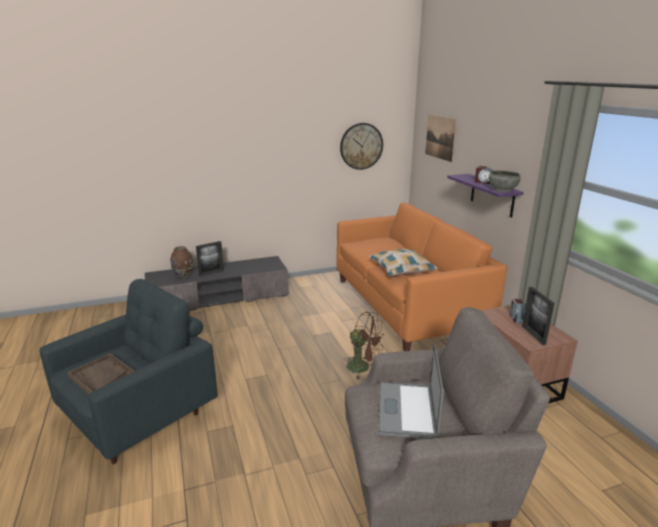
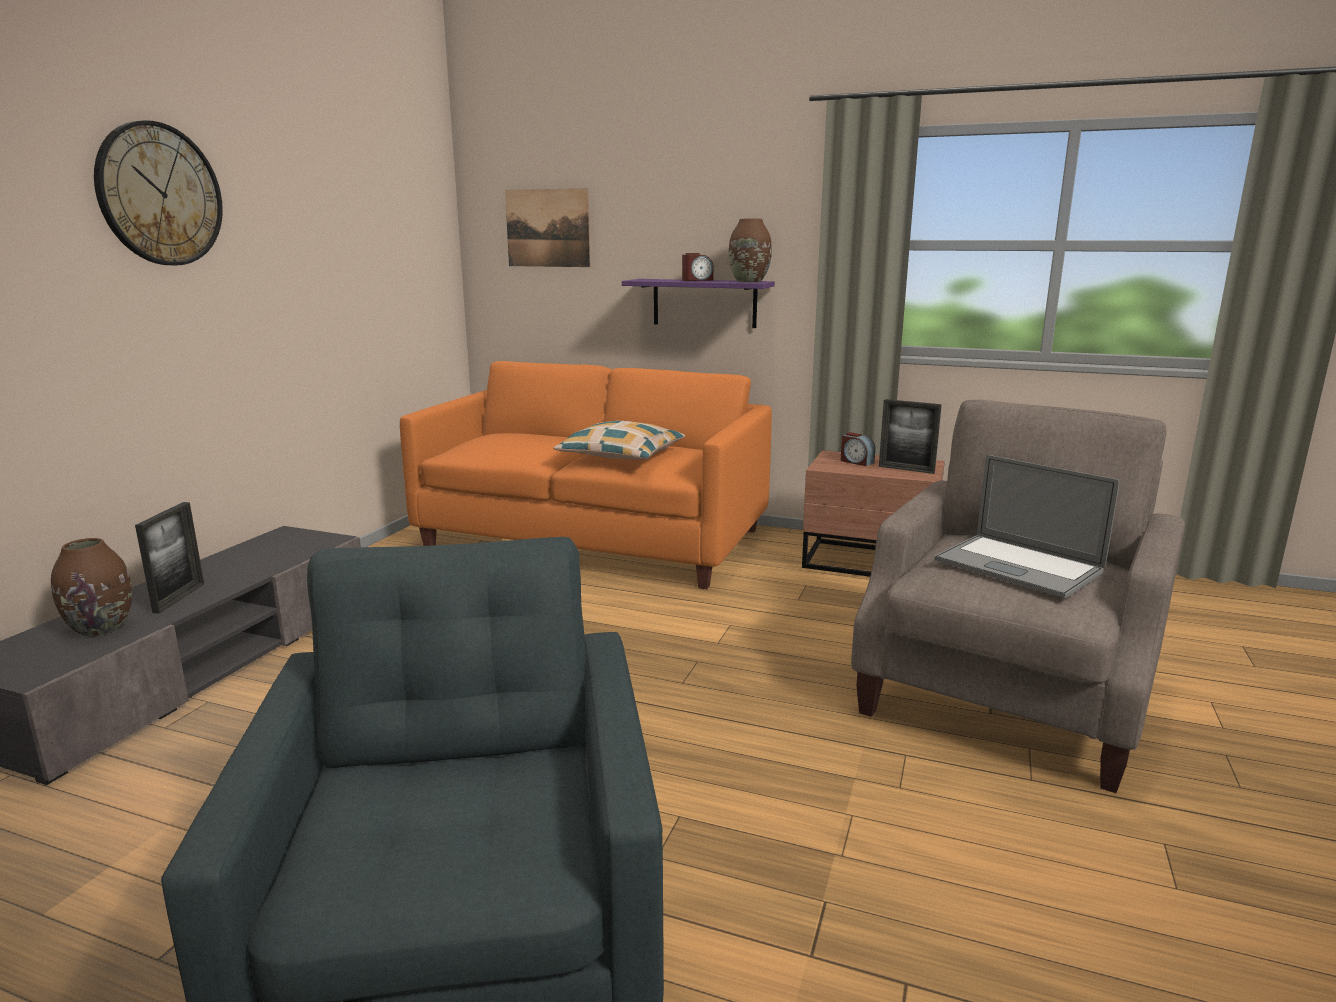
camera: 50 degrees left, 5 degrees down
(103, 377) = (462, 834): brown tray -> none
(361, 146) = (392, 255): wall clock -> wall clock (160, 195)
(363, 367) = (696, 632): brown fan -> none
(502, 190) = (748, 281): grey bowl -> brown vase

